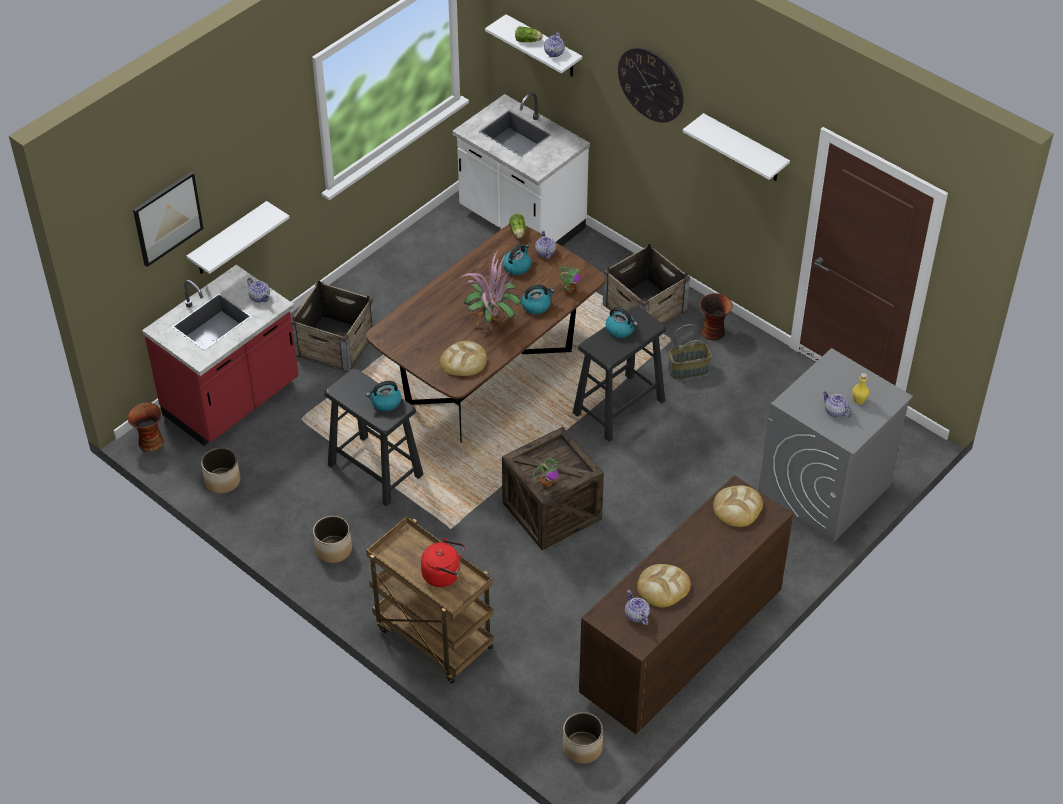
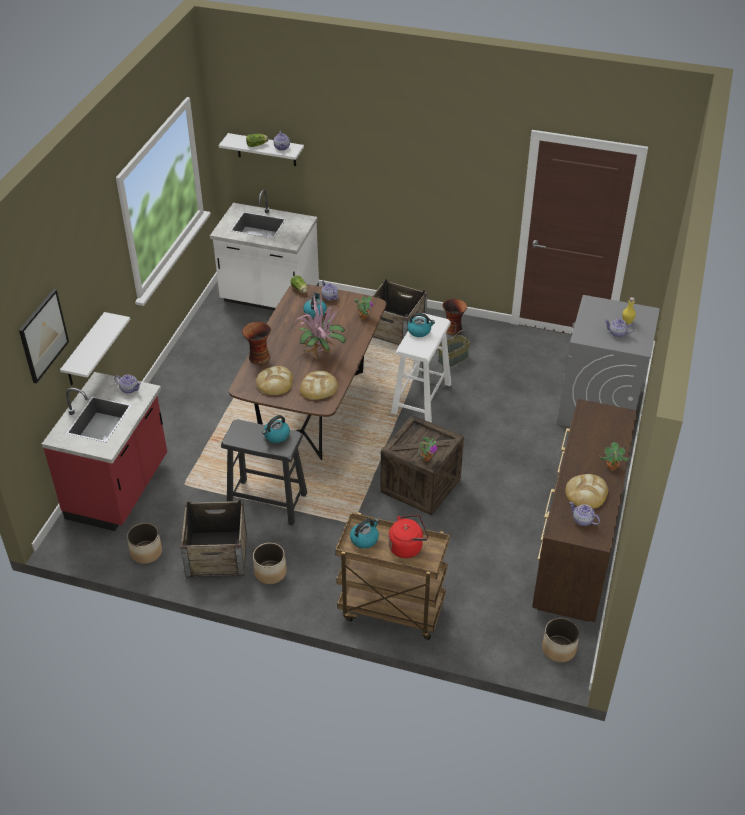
camera: 25 degrees left, 5 degrees down
(150, 442) = (66, 543): vase -> vase (258, 357)
(335, 343) = (179, 422): crate -> crate (217, 553)
(536, 305) = (347, 333): kettle -> kettle (364, 539)
(618, 407) = (421, 398): black stool -> white stool
(651, 84) = (370, 147): wall clock -> none
(712, 568) = (611, 467): none -> potted plant
(737, 508) = (597, 420): bread -> bread (275, 383)
(744, 149) = (461, 173): white shelf -> none

